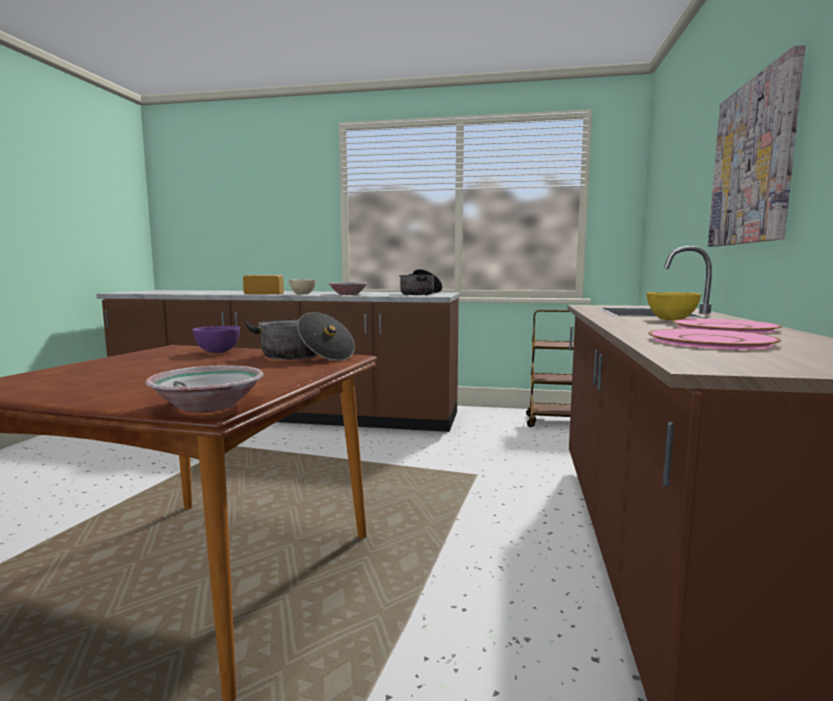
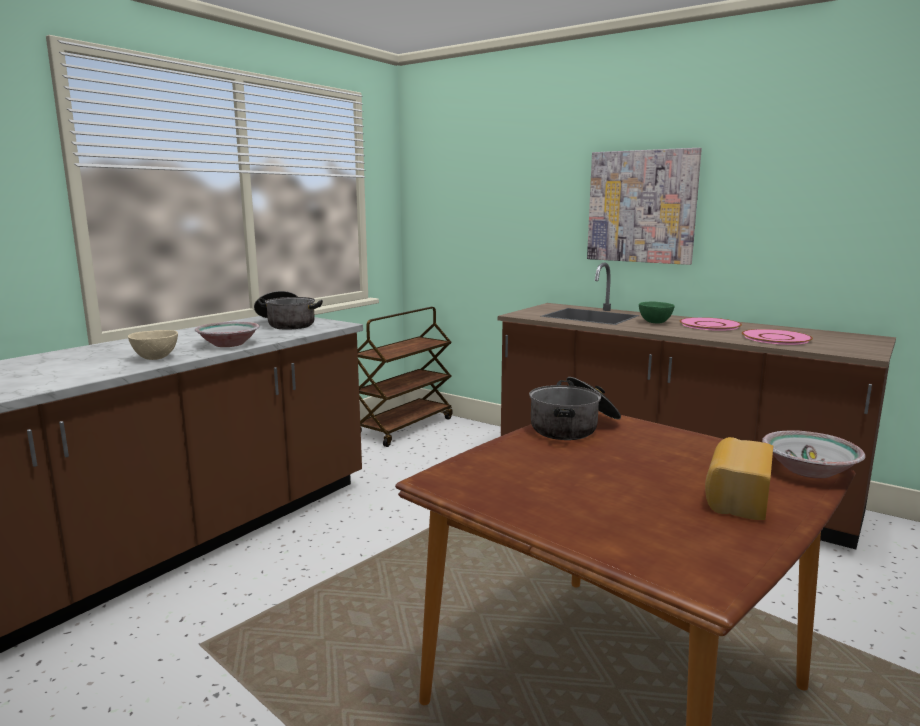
camera: 65 degrees left, 5 degrees up
(218, 352) = (510, 459): purple bowl -> none
(264, 294) = (90, 373): bread -> bread (736, 498)
(672, 319) = (655, 322): yellow bowl -> green bowl

